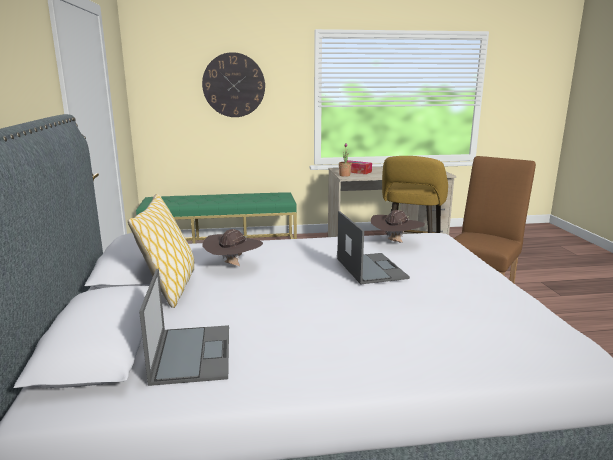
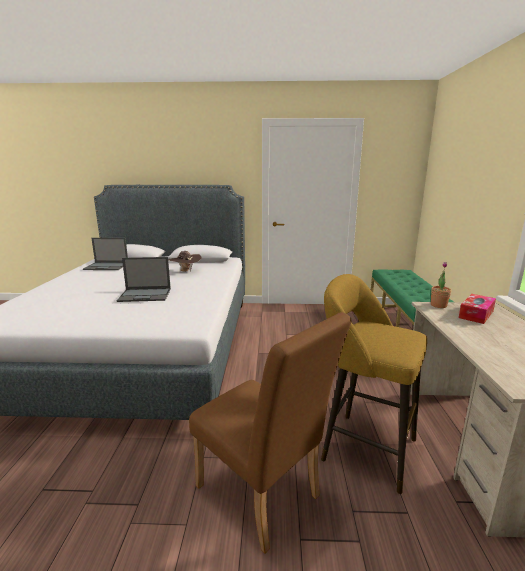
camera: 100 degrees right, 0 degrees up
(170, 289) = (169, 263): pillow -> none
(234, 85) = (471, 178): wall clock -> none
(395, 243) = (186, 309): brown hat -> none

